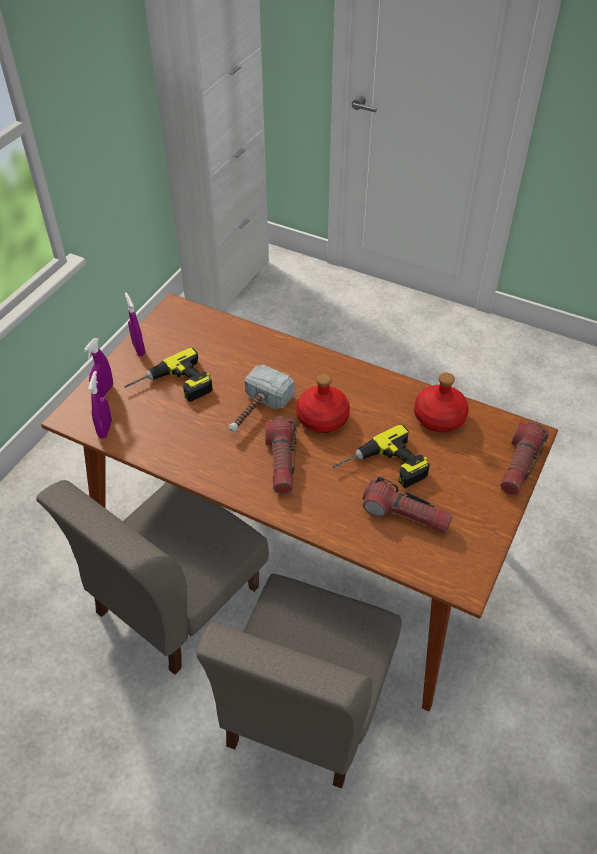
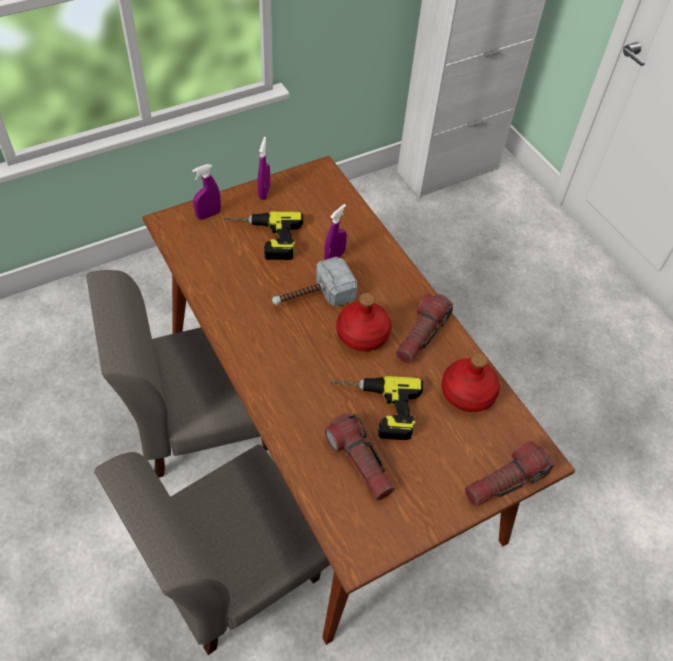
camera: 30 degrees right, 5 degrees up
(105, 429) = (184, 246): purple spray bottle -> purple spray bottle (334, 257)
(281, 462) = (296, 353): flashlight -> flashlight (421, 335)

